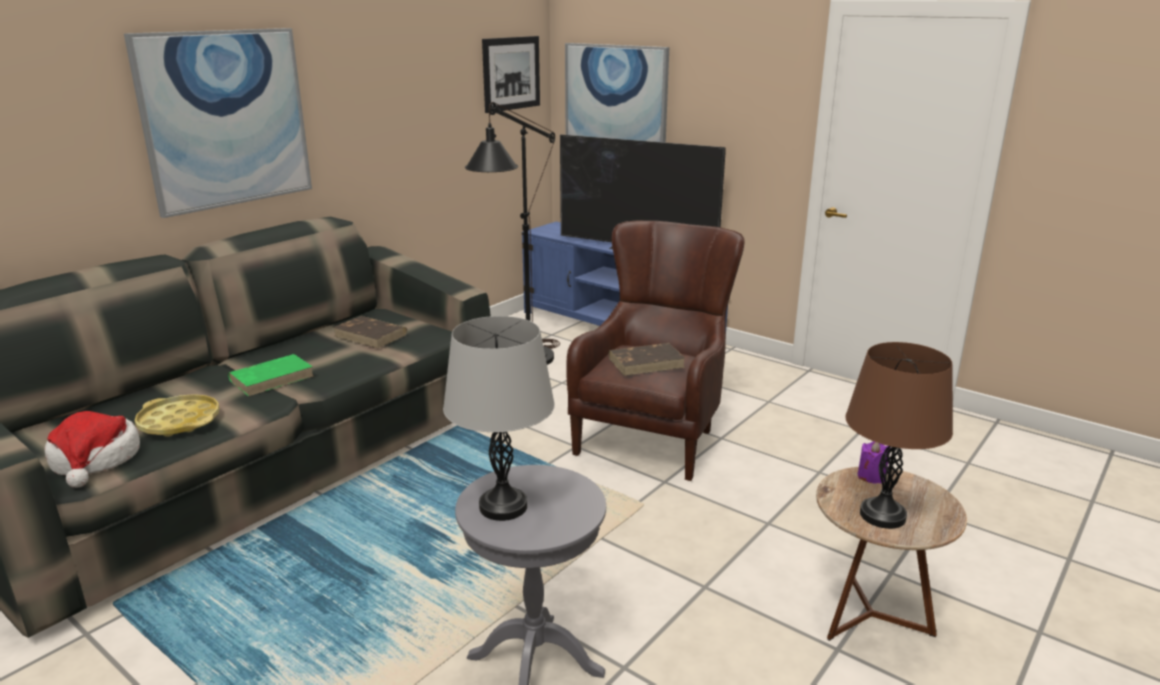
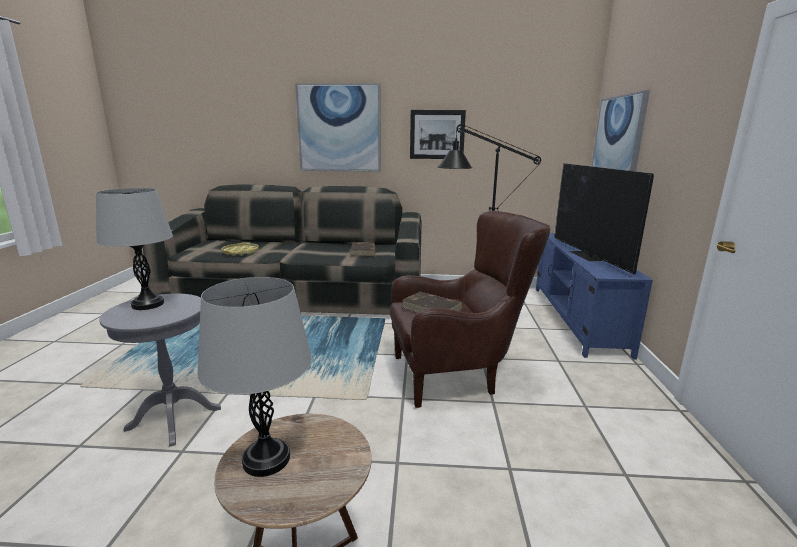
camera: 55 degrees right, 5 degrees down
(95, 460) = (199, 252): hat -> none
(272, 378) = (295, 251): green book -> none
(511, 73) = (552, 121): picture -> picture (437, 134)
(871, 476) = (340, 438): purple candle -> none
(882, 515) = (266, 459): brown table lamp -> grey table lamp

